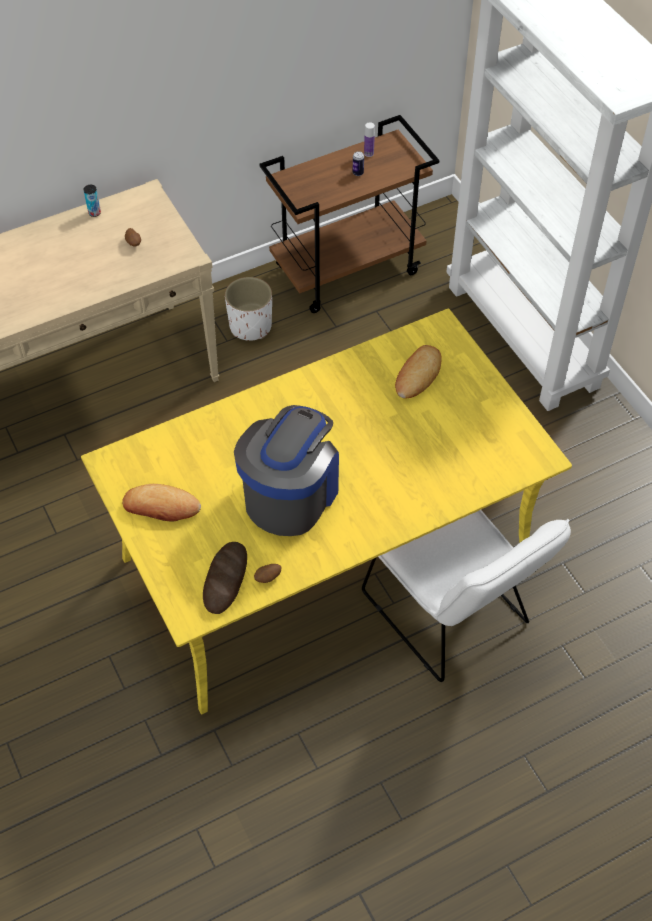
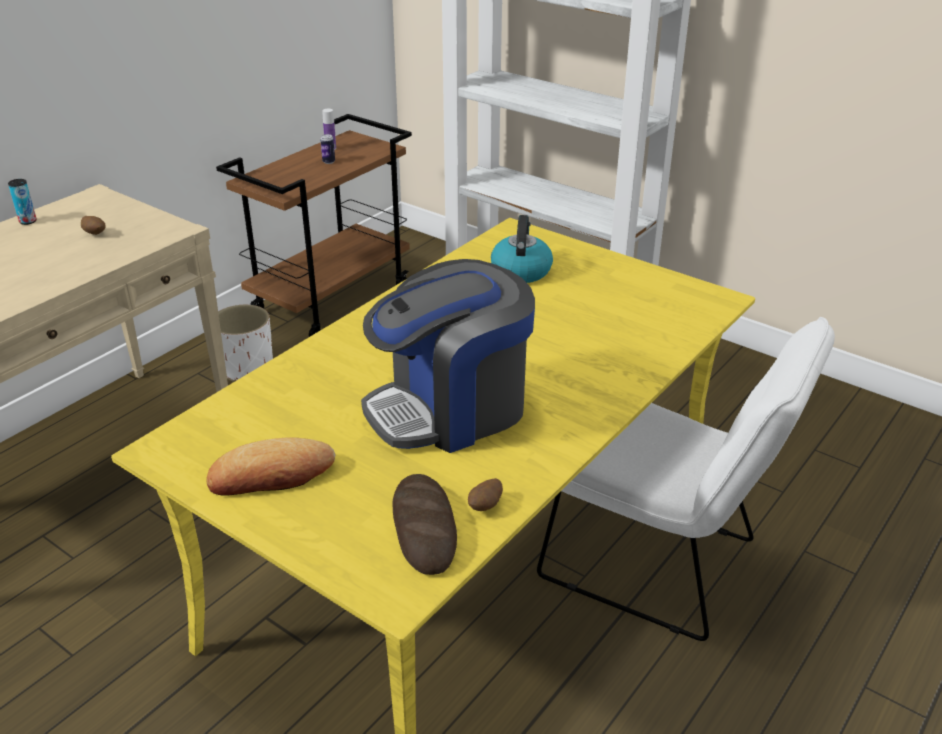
camera: 25 degrees left, 20 degrees down
(291, 494) = (450, 409): coffee machine -> coffee machine turned 120 degrees counterclockwise
(417, 375) = (521, 270): bread -> kettle

